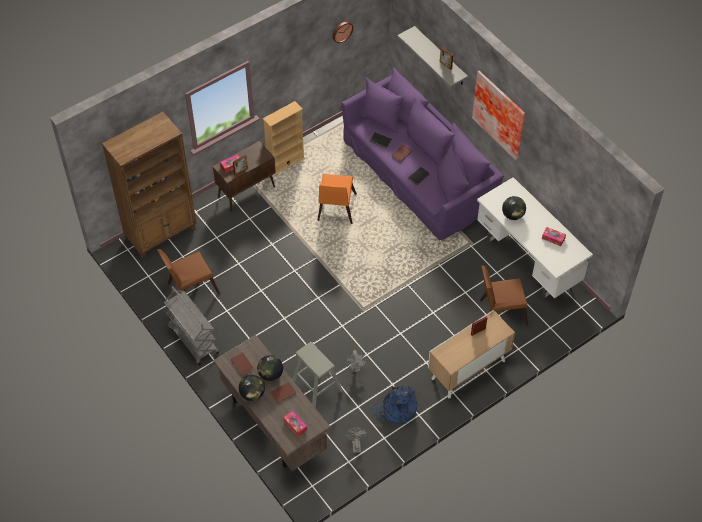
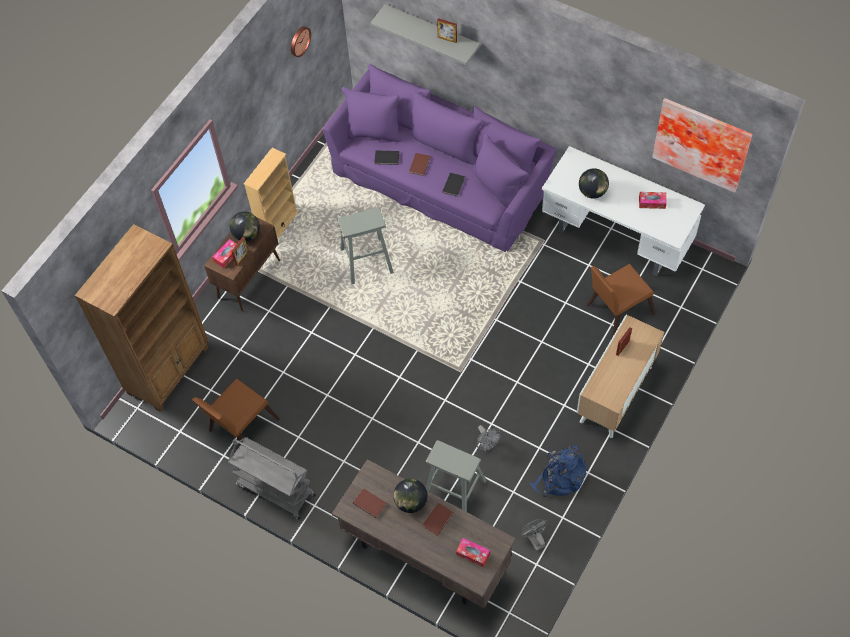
camera: 20 degrees left, 5 degrees up
(252, 394) = (401, 536): globe -> globe (247, 234)
(335, 210) = (366, 261): orange chair -> grey stool
(500, 114) = (538, 76): picture -> picture (702, 142)

